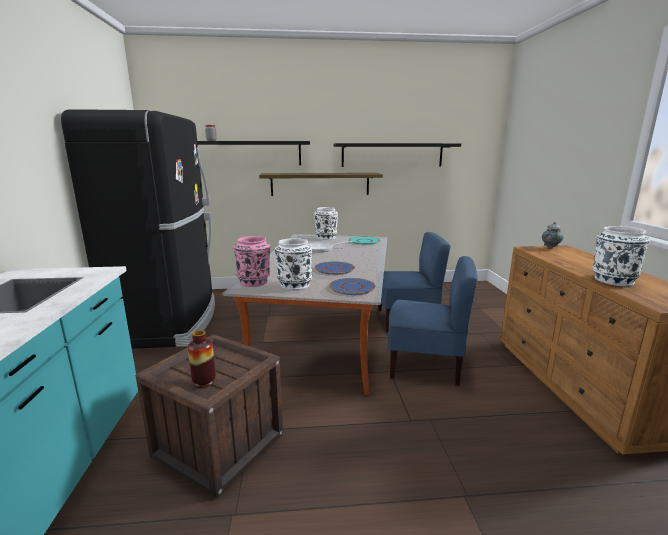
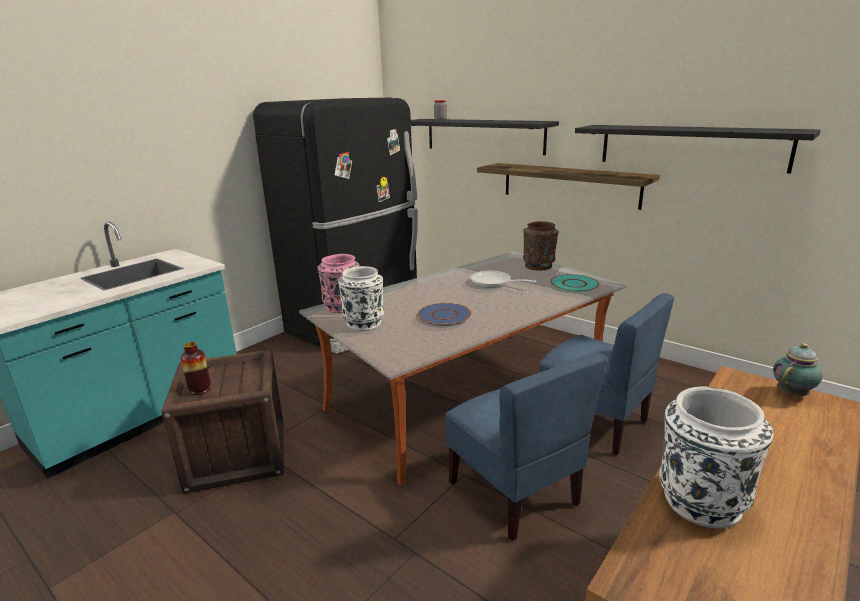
camera: 45 degrees right, 5 degrees up
(326, 237) = (538, 266): white vase -> brown vase
(352, 287) = (406, 347): blue plate -> none

